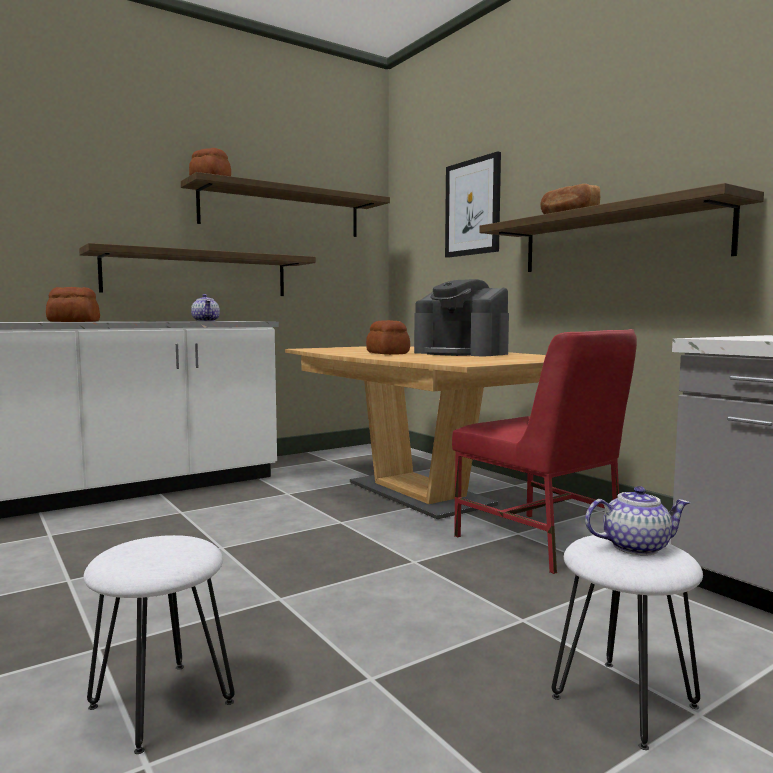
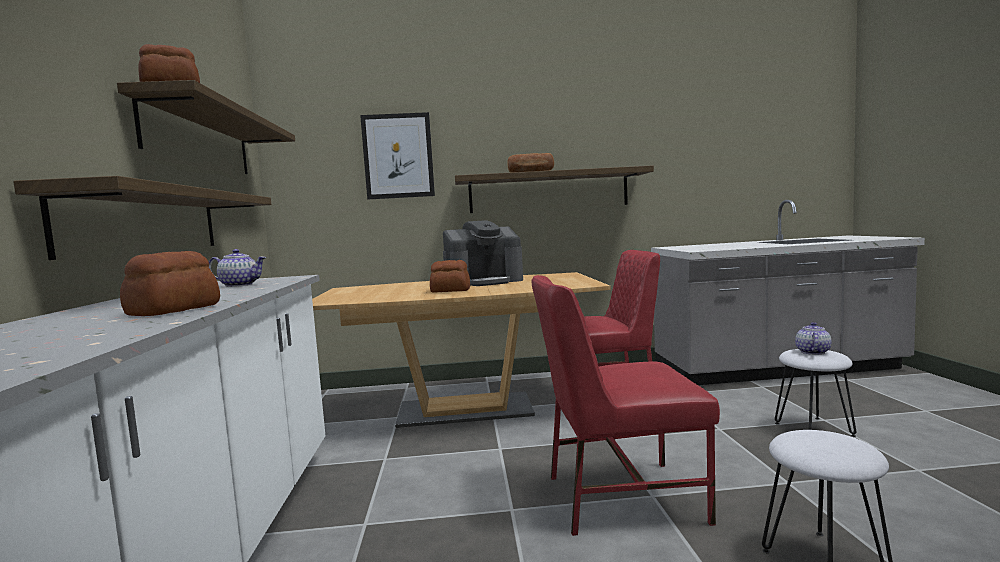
camera: 60 degrees left, 0 degrees up
(267, 584) = (620, 497): none -> red chair

